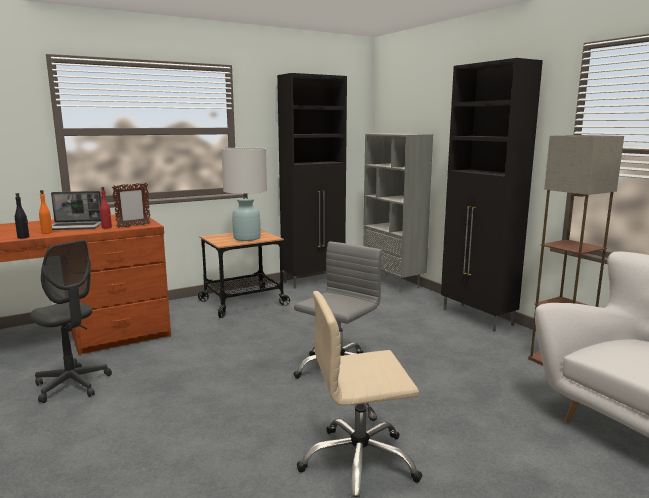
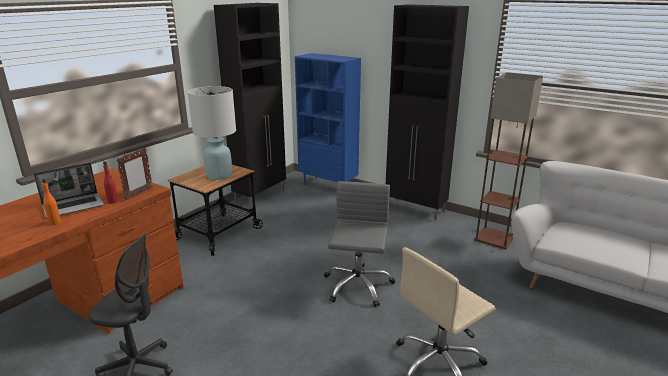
camera: 25 degrees left, 10 degrees up
(23, 237) = (38, 235): black bottle -> none
(393, 283) = (328, 186): grey bookcase -> blue bookcase

